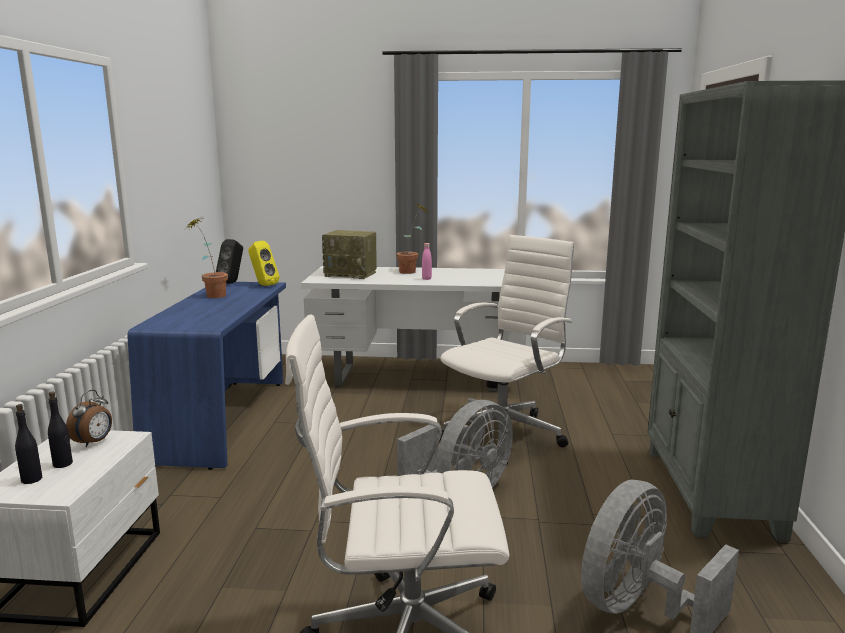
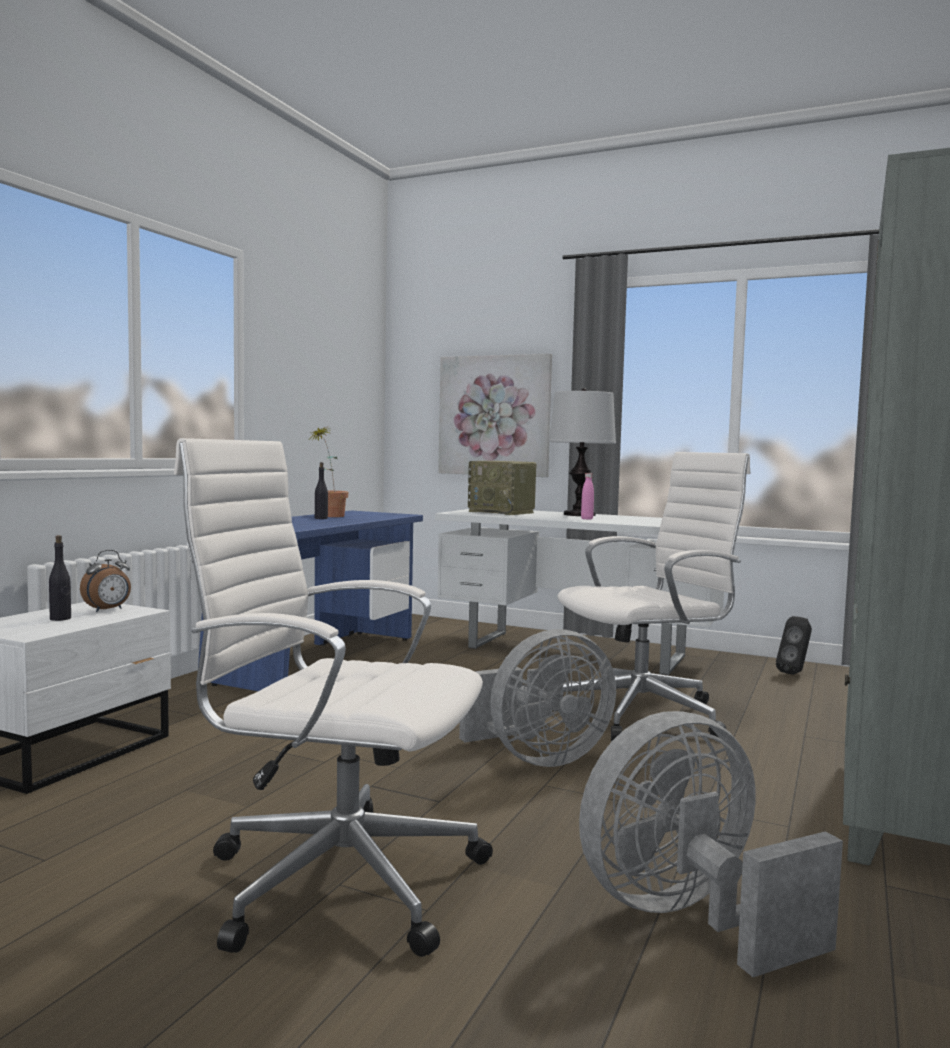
camera: 20 degrees right, 10 degrees down
(31, 479) = (20, 623): black bottle -> black bottle (321, 518)
(232, 282) = (365, 511): black speaker -> black speaker (795, 673)
(263, 285) = (395, 514): yellow speaker -> none
(325, 186) = (494, 415): none -> picture
(412, 271) = (579, 515): potted plant -> table lamp

